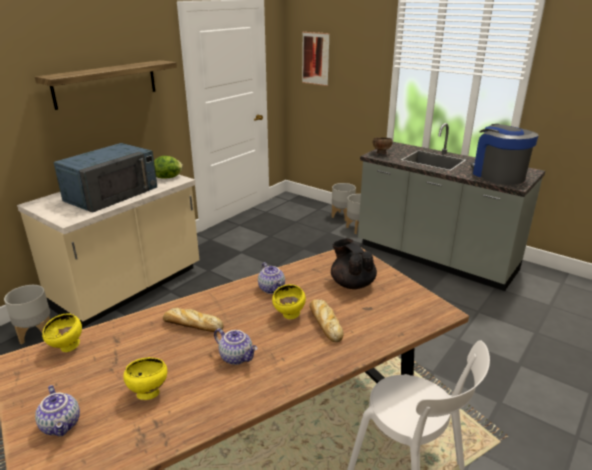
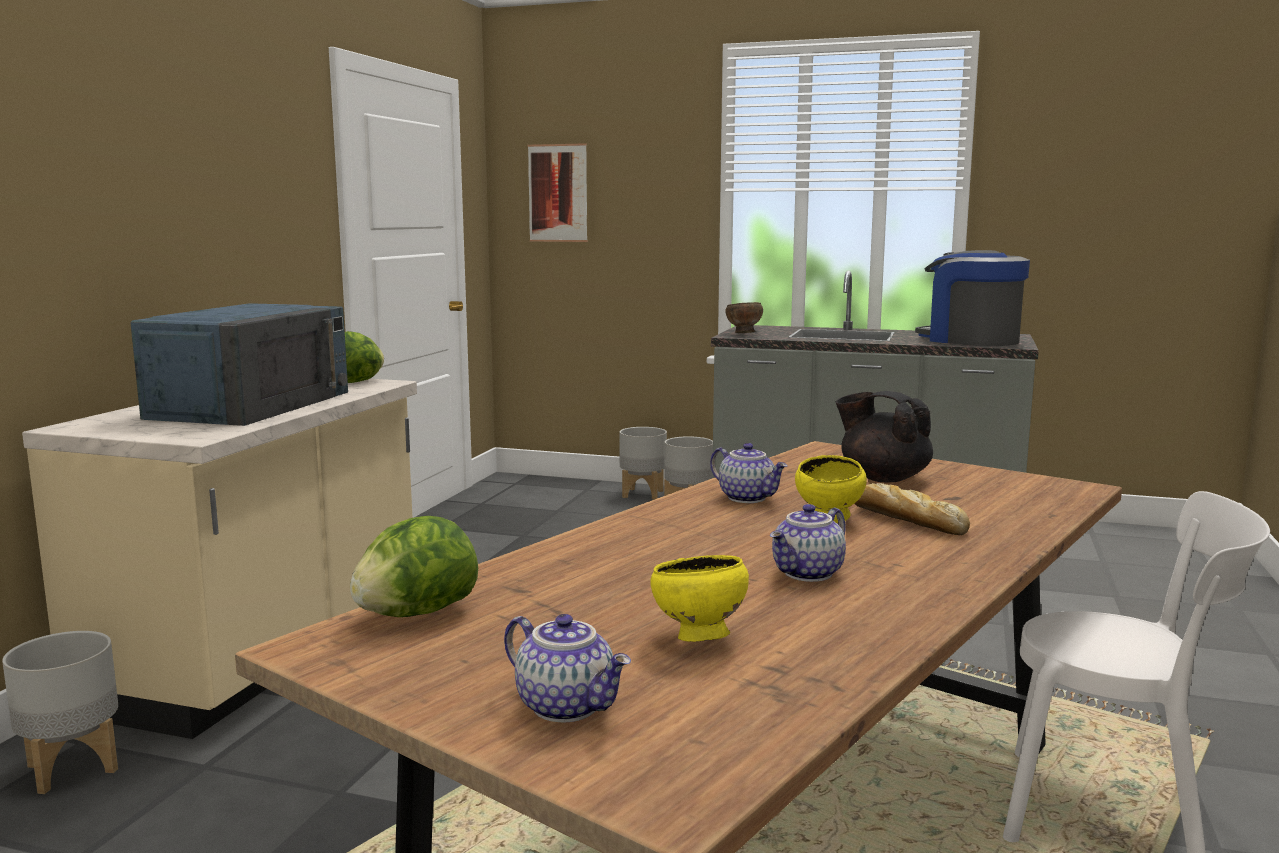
camera: 20 degrees left, 15 degrees down
(67, 348) = (416, 613): yellow bowl -> lettuce
(106, 83) = (209, 181): shelf -> none
(192, 325) = (655, 552): bread -> none
(237, 357) = (808, 574): teapot -> teapot turned 120 degrees clockwise

